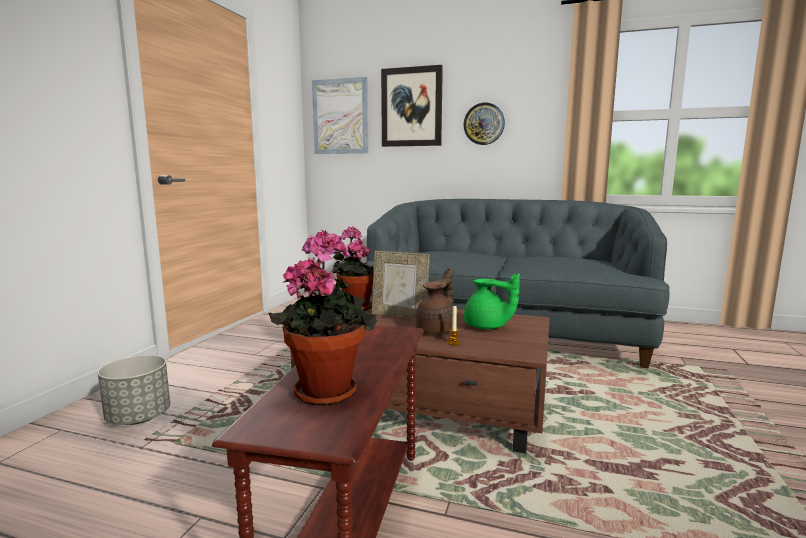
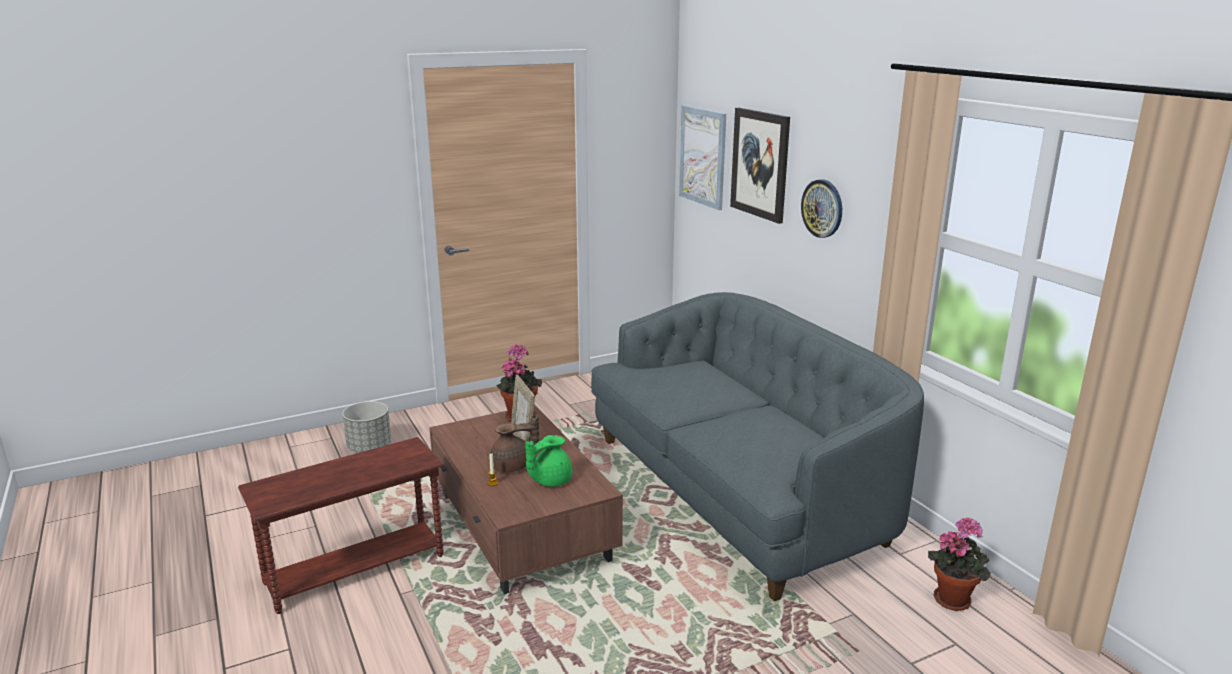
camera: 45 degrees right, 10 degrees up
(327, 389) = (311, 481): potted plant -> potted plant (954, 598)
(487, 327) = (549, 480): green teapot -> green teapot turned 60 degrees clockwise

